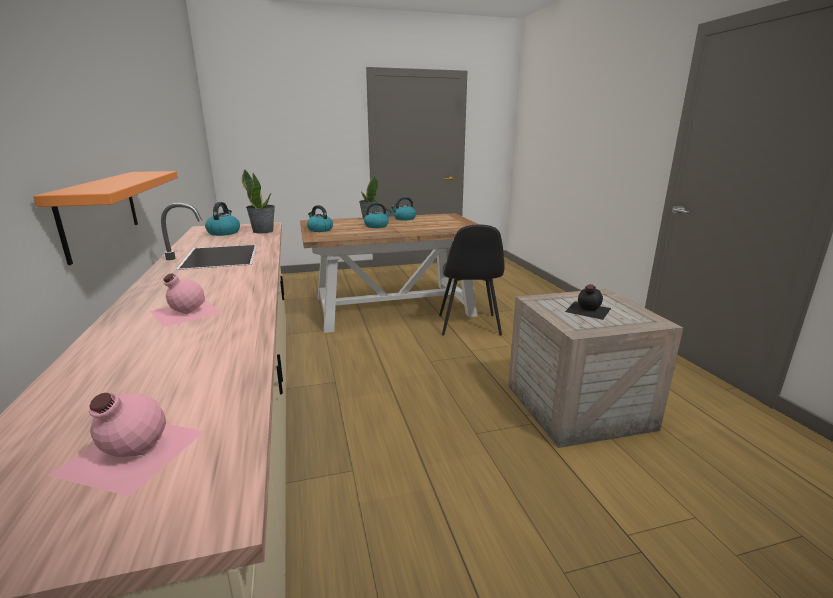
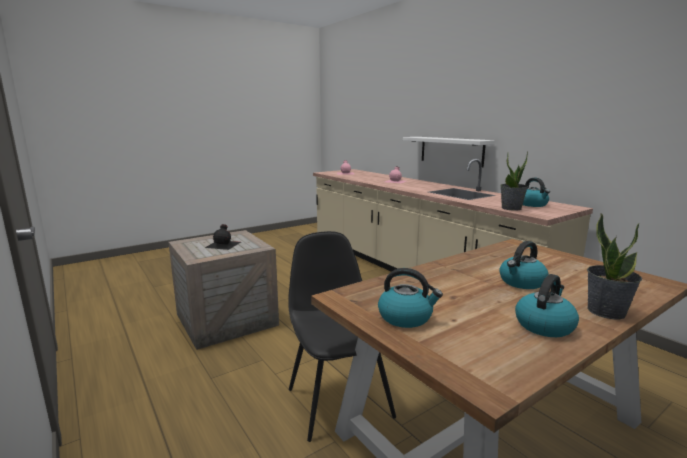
camera: 160 degrees right, 5 degrees down
(101, 211) = (451, 151): orange shelf -> white shelf
(319, 230) = (566, 260): kettle -> kettle (406, 317)

